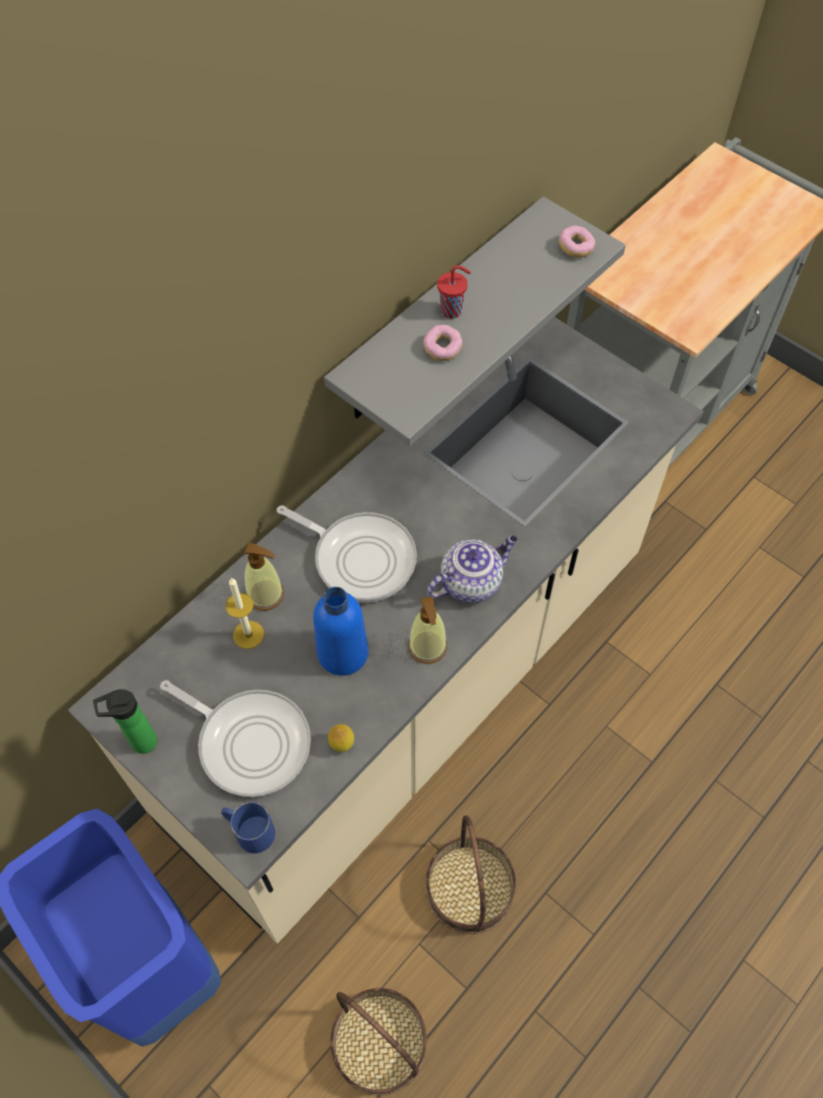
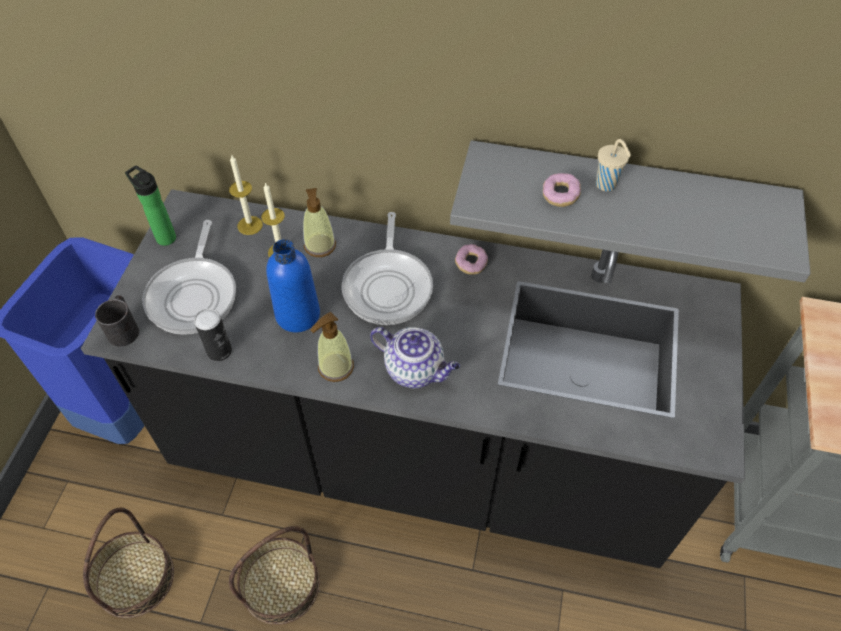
camera: 60 degrees right, 5 degrees down
(188, 649) = (250, 225): none -> candle
(248, 830) = (124, 328): blue mug -> black mug
(342, 745) = (219, 351): lemon -> can
(412, 690) = (420, 458): beige counter -> black counter
(452, 311) = (607, 185): red cup -> beige cup
(575, 248) = (764, 237): donut -> donut (471, 264)

